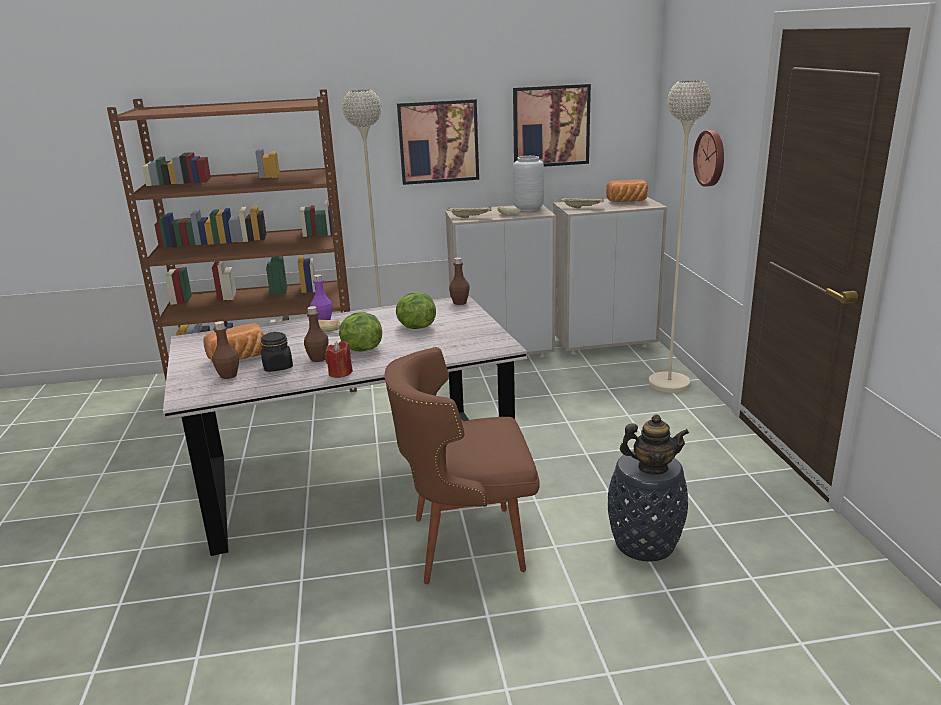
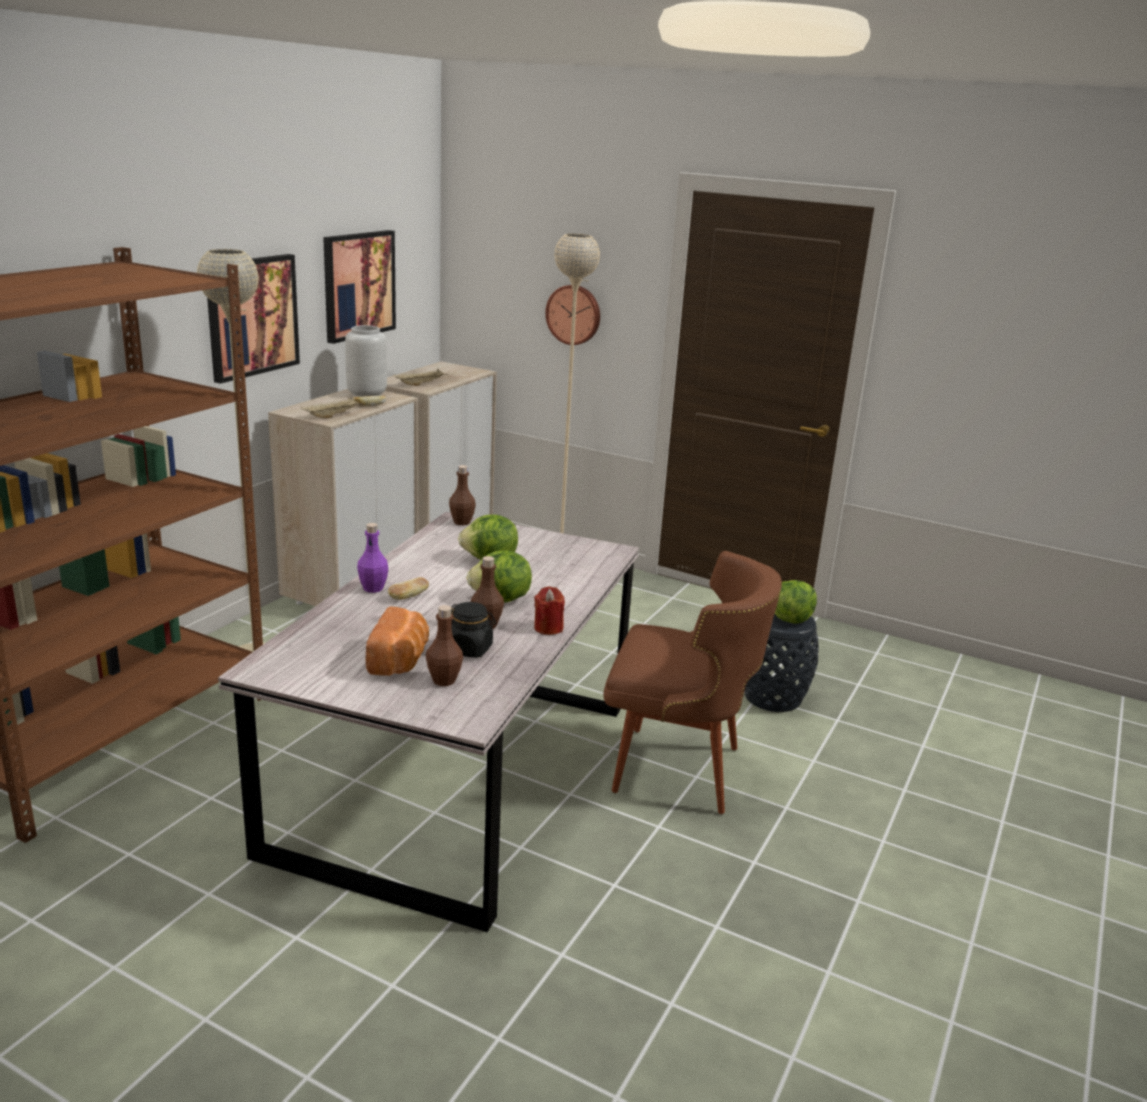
camera: 55 degrees left, 0 degrees up
(469, 544) = (675, 769): brown chair -> brown chair turned 105 degrees counterclockwise
(627, 202) = (446, 371): bread -> none
(652, 468) = (791, 619): teapot -> lettuce

